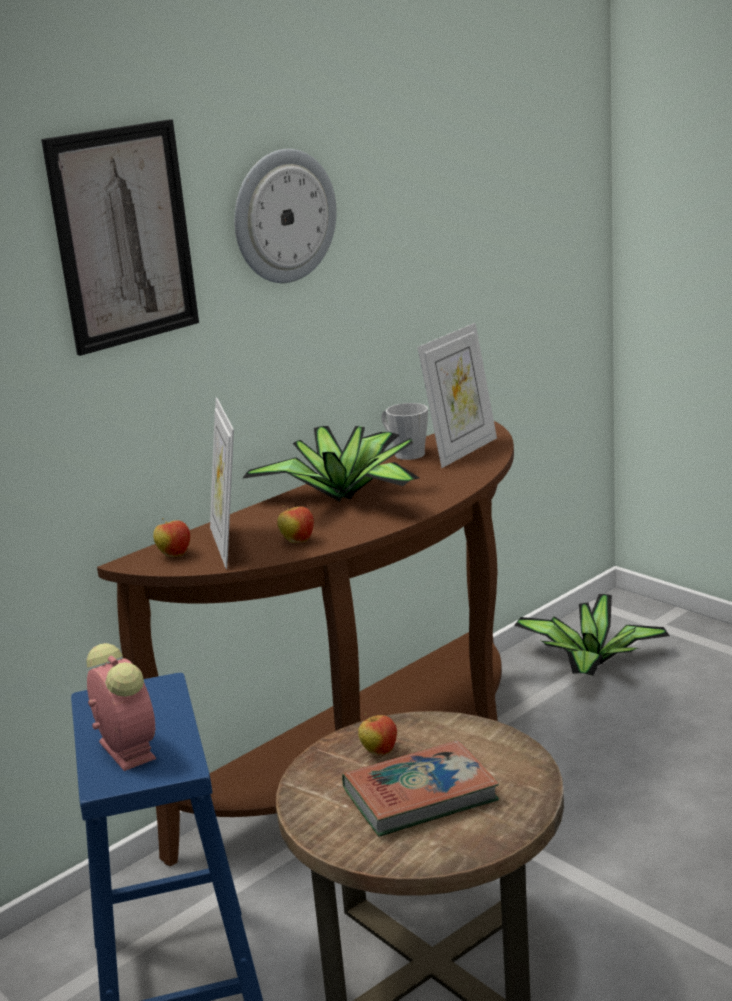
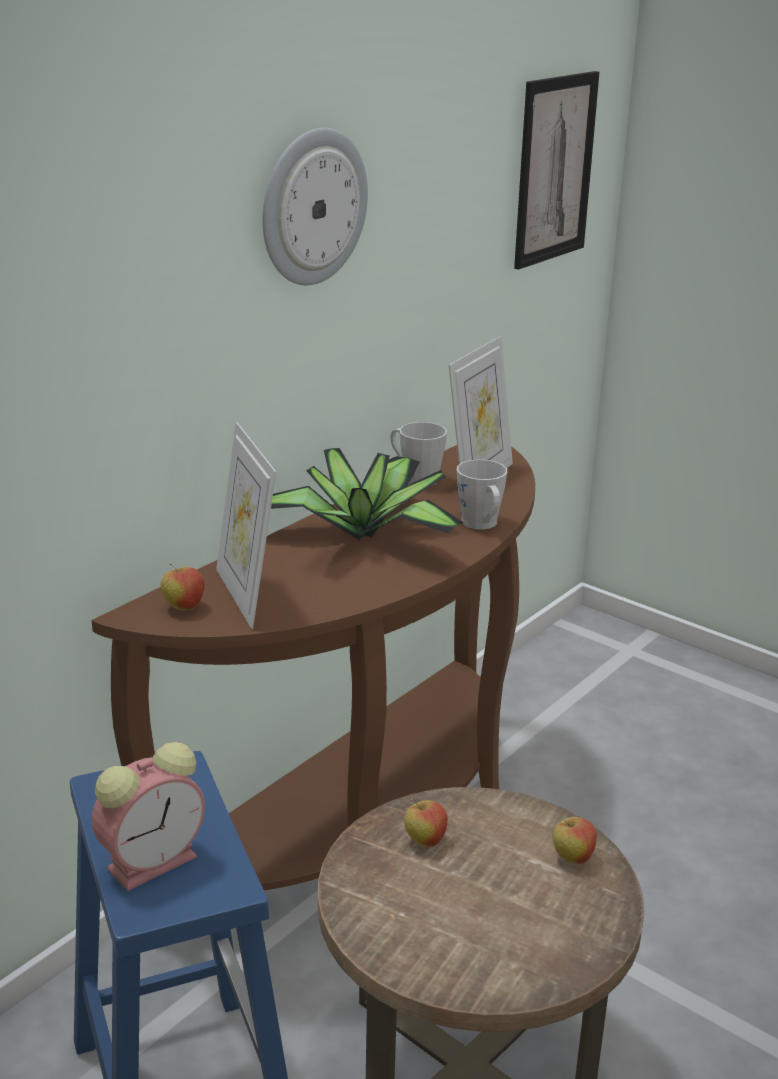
camera: 10 degrees left, 5 degrees up
(123, 236) = (142, 227): picture -> picture (554, 169)
(125, 749) = (155, 860): alarm clock -> alarm clock turned 90 degrees clockwise
(297, 541) = (326, 593): apple -> apple (572, 858)
(420, 795) = (485, 901): book -> none
(451, 486) = (482, 524): none -> grey mug
(592, 664) = (573, 696): potted plant -> none

